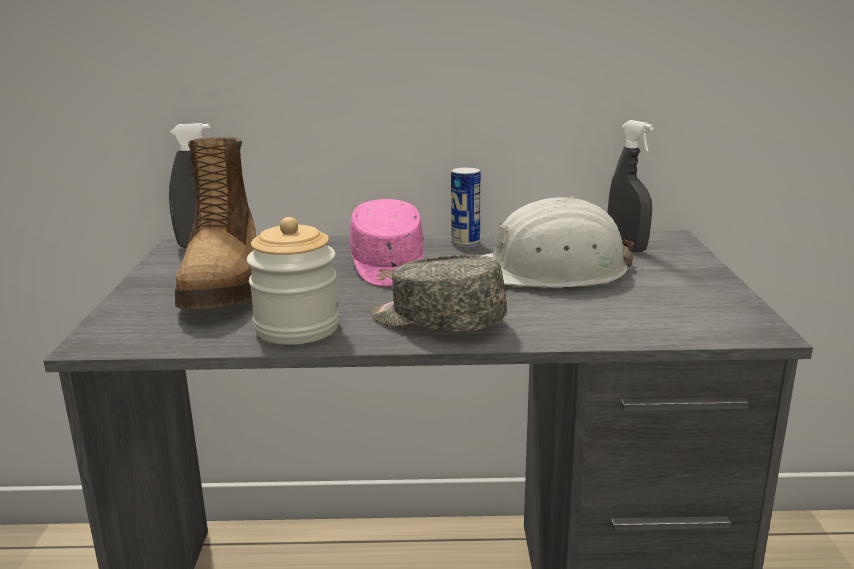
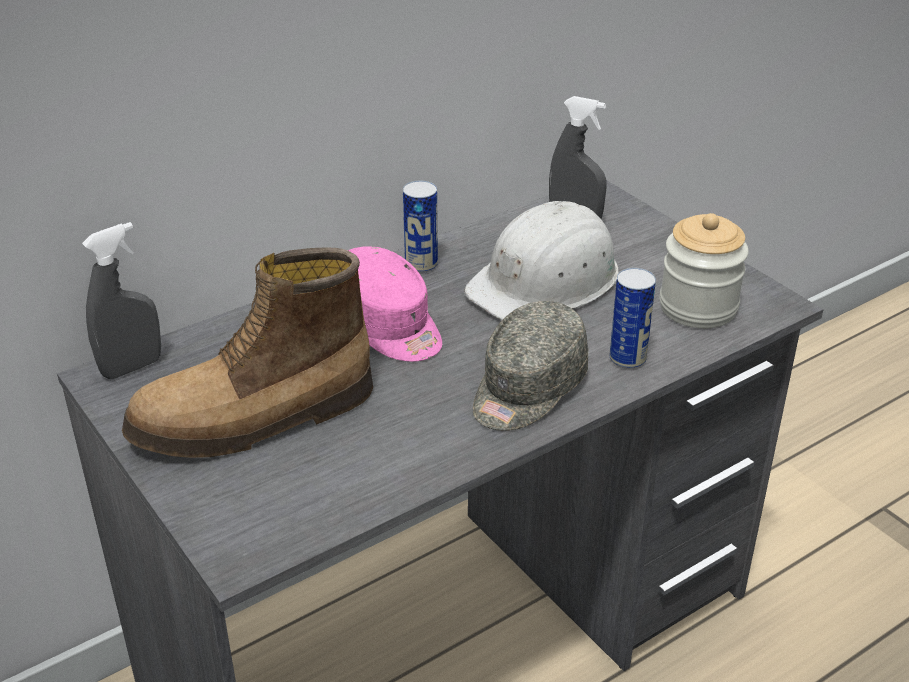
camera: 35 degrees left, 15 degrees up
(226, 285) = (255, 420): boot -> boot turned 105 degrees clockwise
(297, 328) = (415, 451): jar -> jar (698, 307)
(436, 321) = (527, 390): grey cap -> grey cap turned 45 degrees counterclockwise
(553, 326) = (627, 358): none -> can

